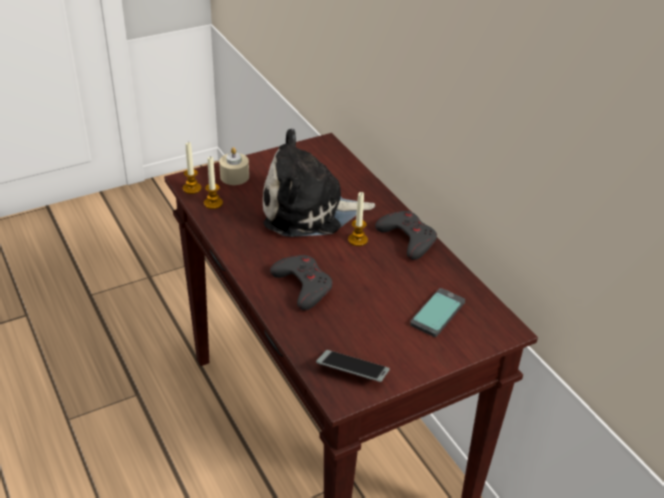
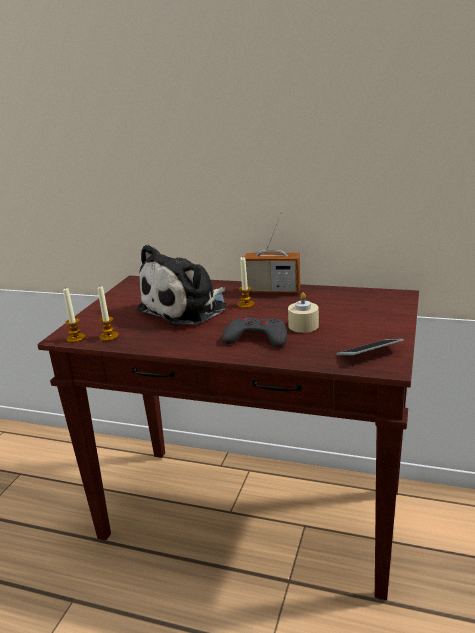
camera: 40 degrees left, 15 degrees down
(234, 176) = (99, 319): beige candle -> beige candle (303, 326)
(407, 238) = (273, 291): grey game controller -> radio
(437, 313) = (355, 307): phone -> none

